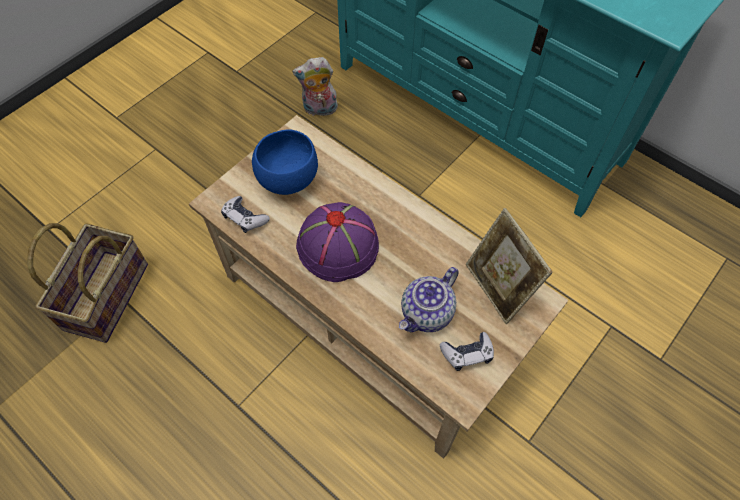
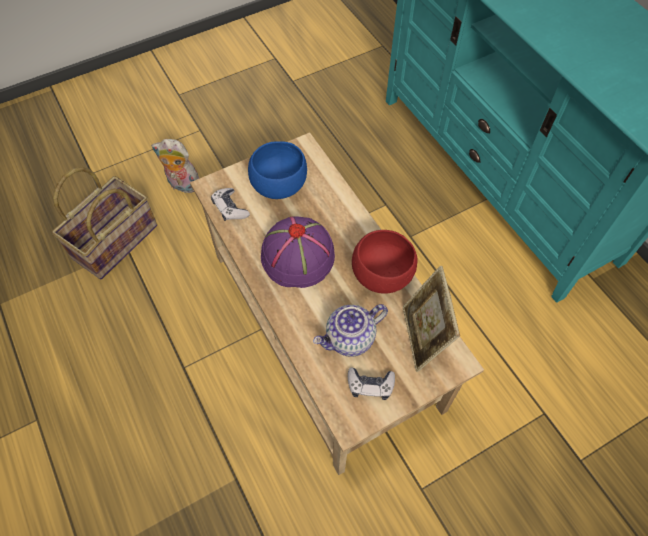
camera: 20 degrees right, 0 degrees up
(319, 110) = (351, 134): plush toy -> plush toy (182, 185)
(432, 238) = (382, 275): none -> red bowl

